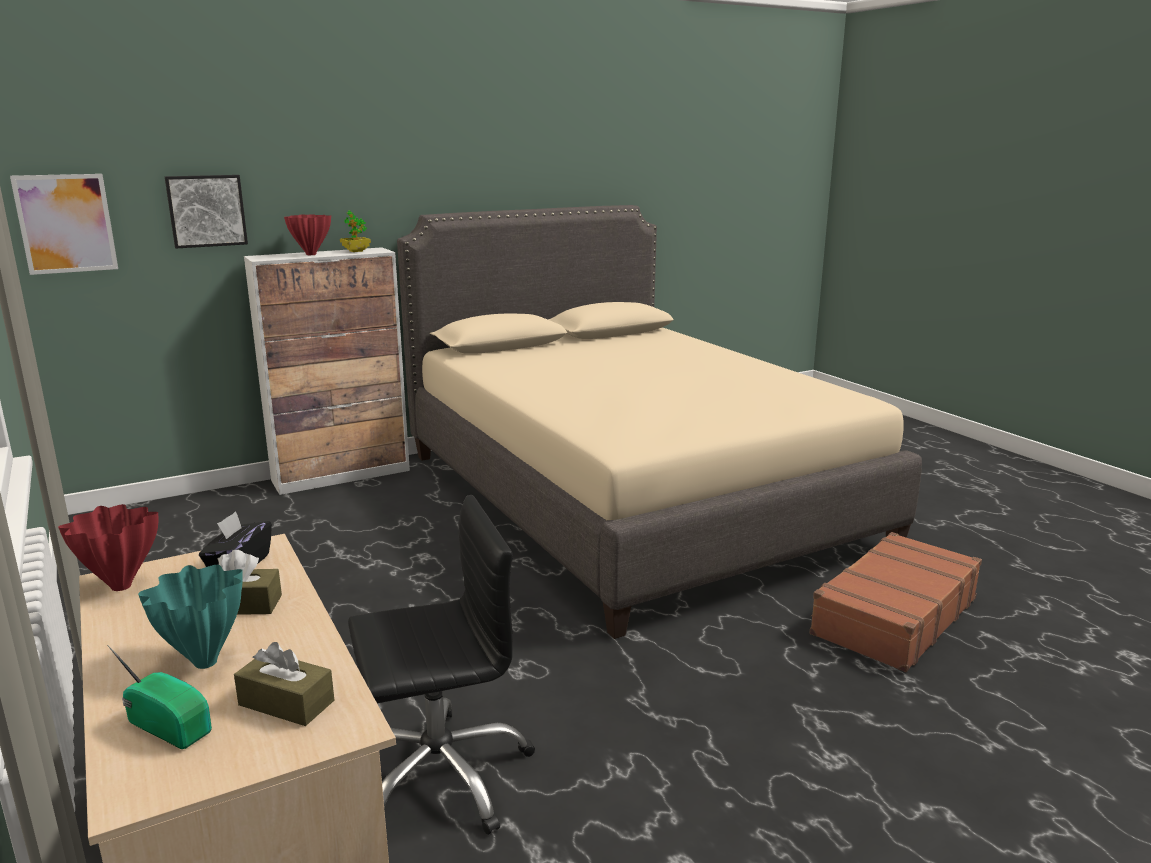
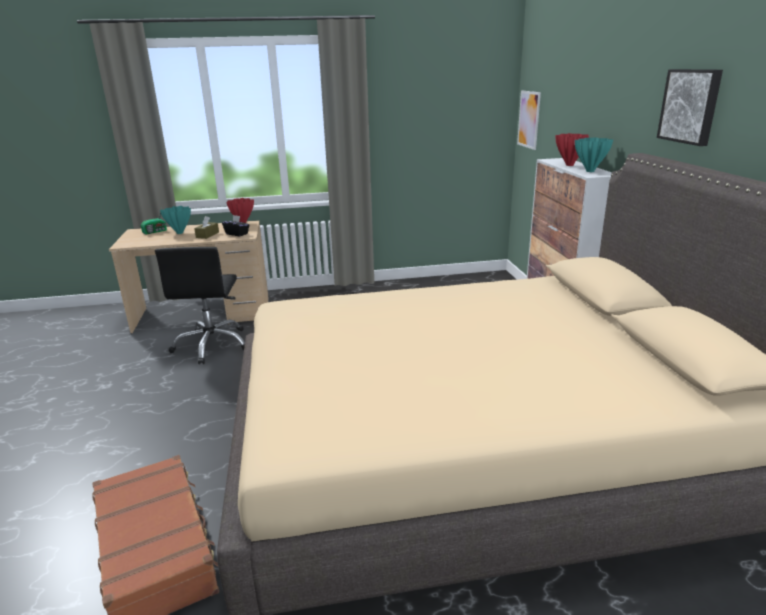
camera: 110 degrees right, 5 degrees up
(206, 210) = (563, 122): picture -> picture (690, 106)
(286, 703) = (144, 240): brown tissue box -> none
(356, 251) = (590, 171): potted plant -> turquoise vase

